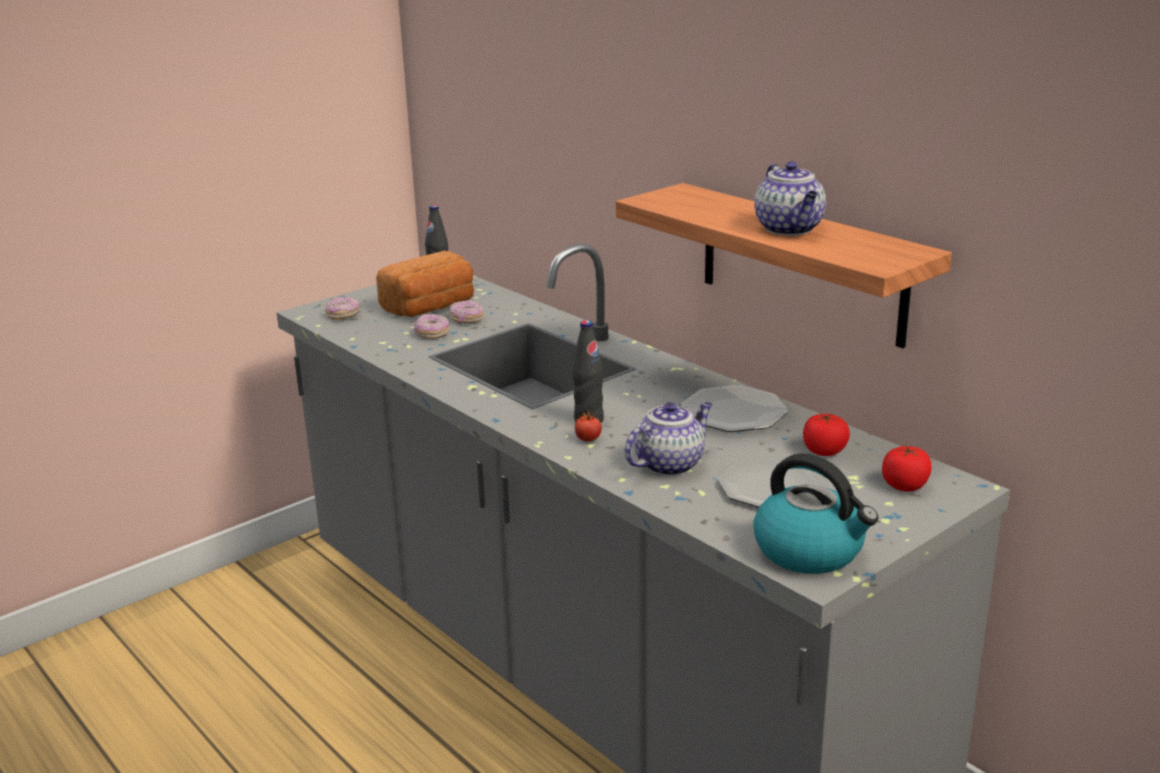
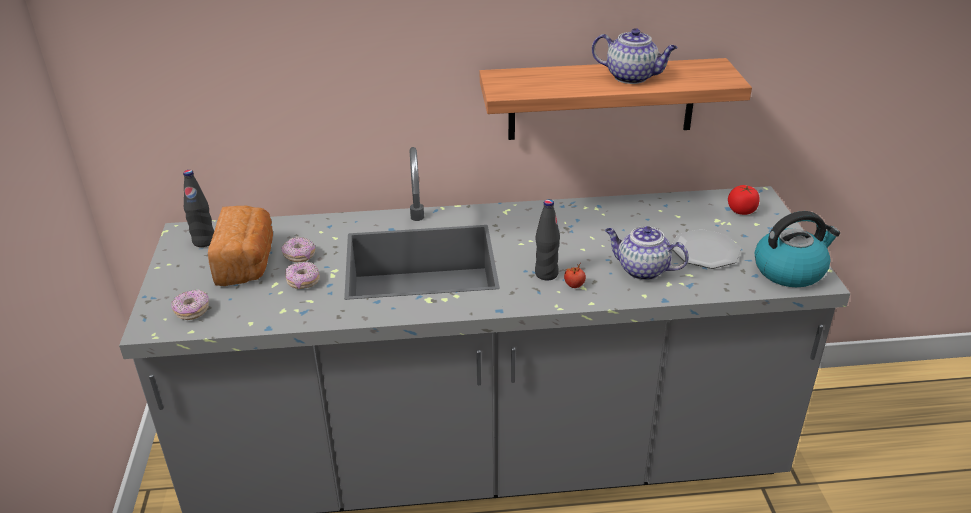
camera: 55 degrees left, 10 degrees up
(669, 464) = (641, 270): teapot -> teapot turned 60 degrees counterclockwise
(734, 412) = (595, 219): plate -> none
(824, 451) = (677, 214): tomato -> none

